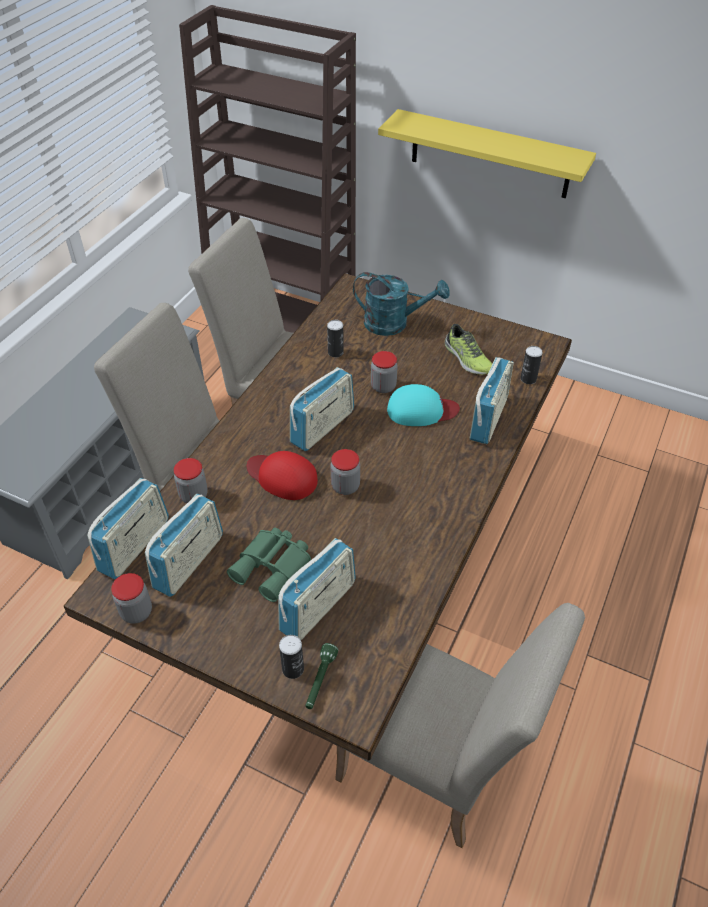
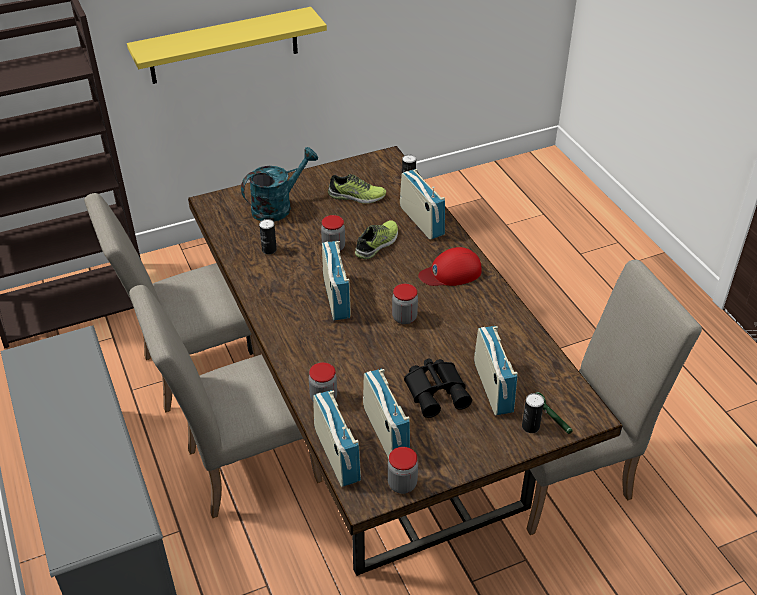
camera: 50 degrees left, 5 degrees down
(274, 567) = (437, 391): green binoculars -> black binoculars
(282, 477) = (359, 343): red cap -> red cap (451, 272)
(421, 410) = (378, 244): turquoise cap -> shoe

